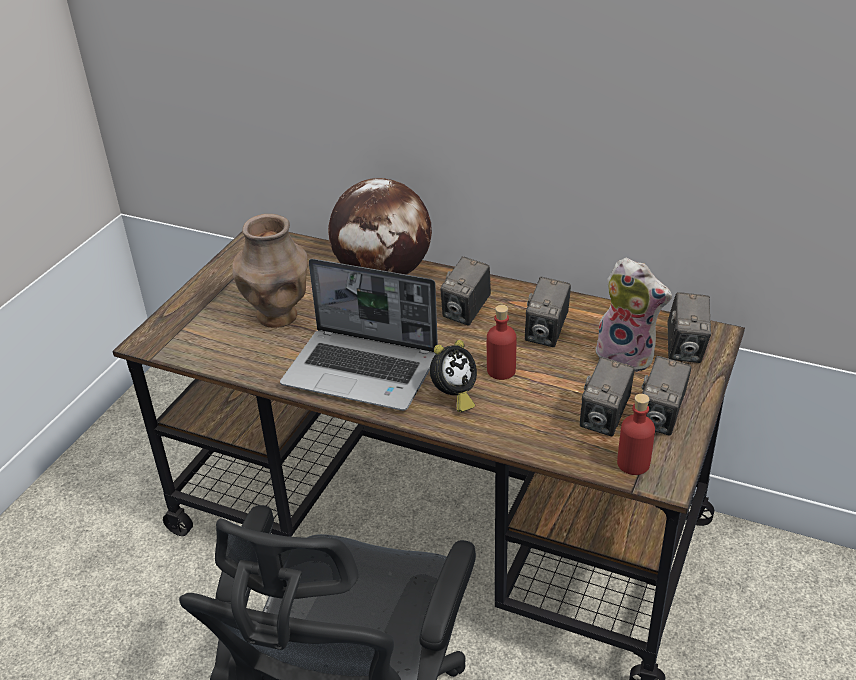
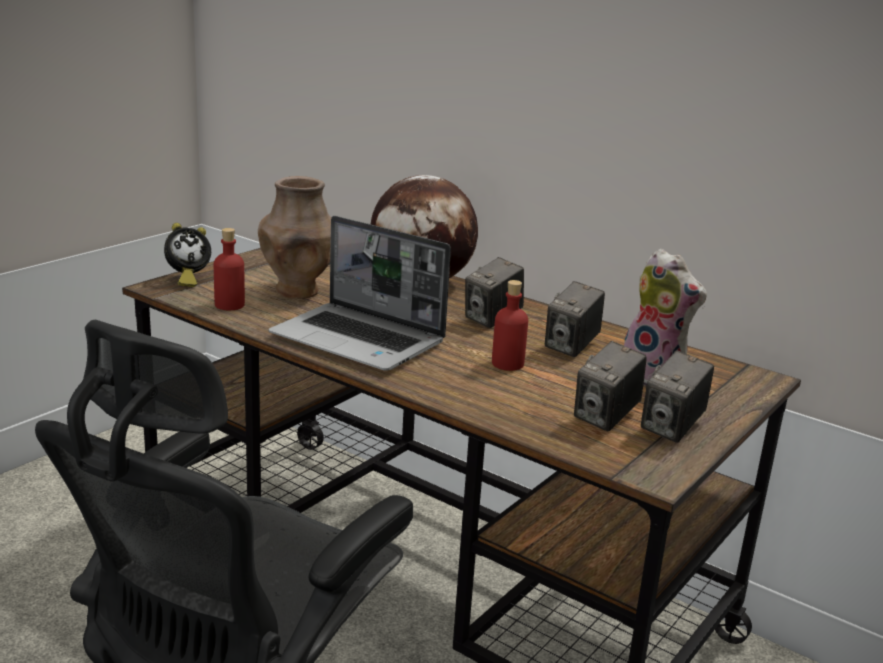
camera: 10 degrees right, 15 degrees down
(454, 396) = (445, 373): alarm clock -> alarm clock (187, 279)
(633, 463) = (623, 456): red bottle -> red bottle (229, 305)
(685, 349) = (724, 383): camera -> none

